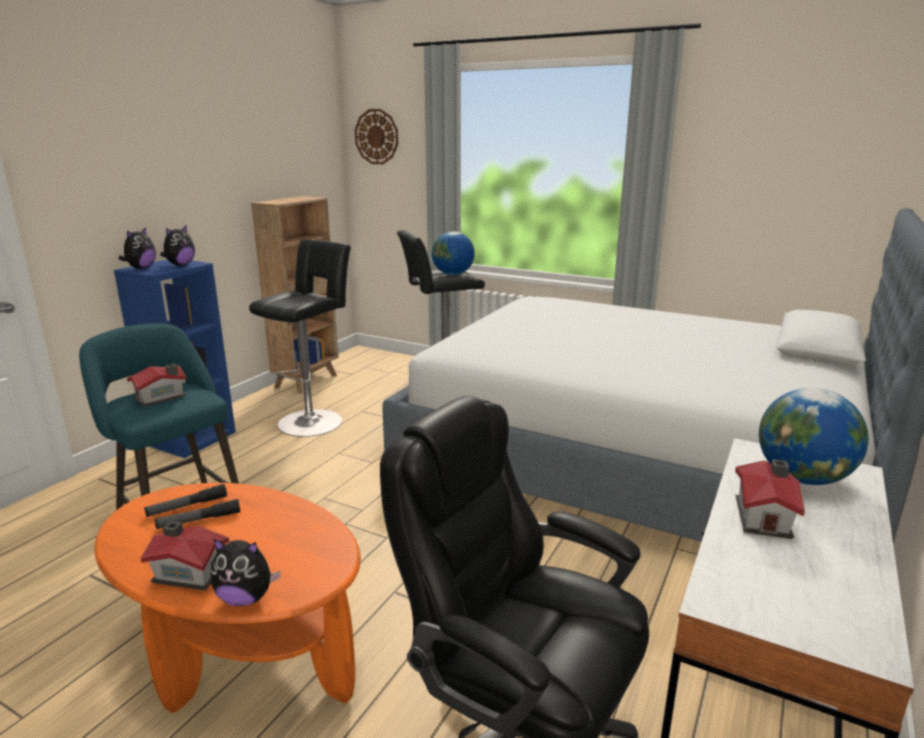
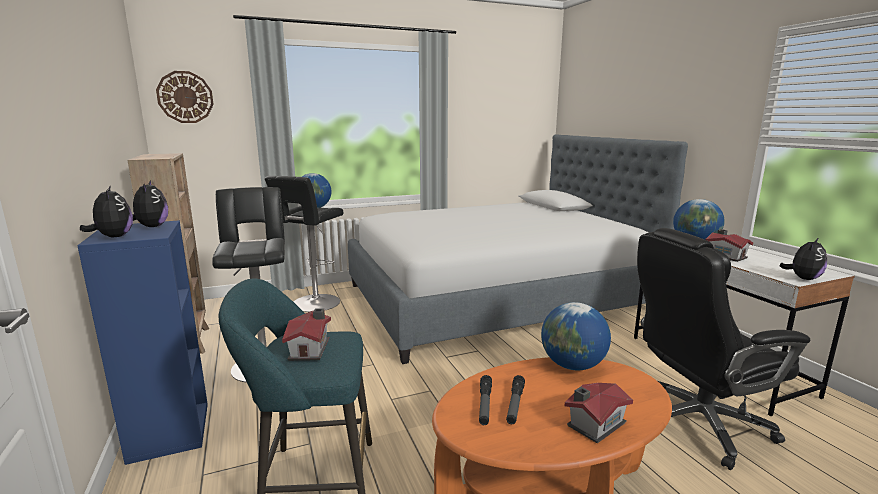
camera: 50 degrees left, 5 degrees down
(246, 598) = (646, 410): plush toy -> plush toy (803, 278)
(315, 527) = (572, 365): none -> globe

